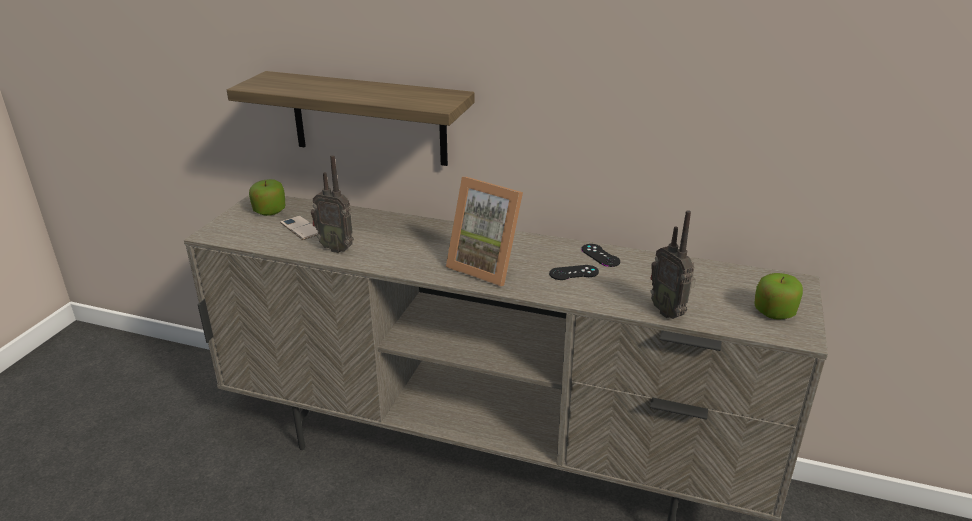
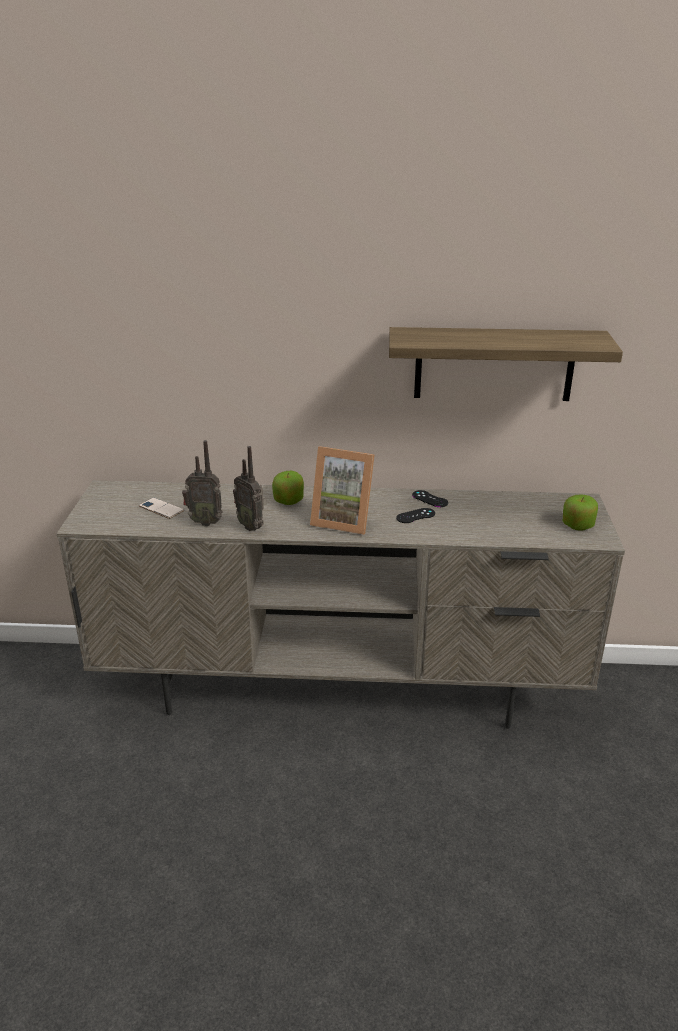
camera: 15 degrees left, 0 degrees up
(269, 211) = (121, 497): apple -> apple (288, 500)
(368, 118) = (209, 403): shelf -> shelf (494, 364)
(669, 312) = (502, 536): radio -> radio (252, 526)

